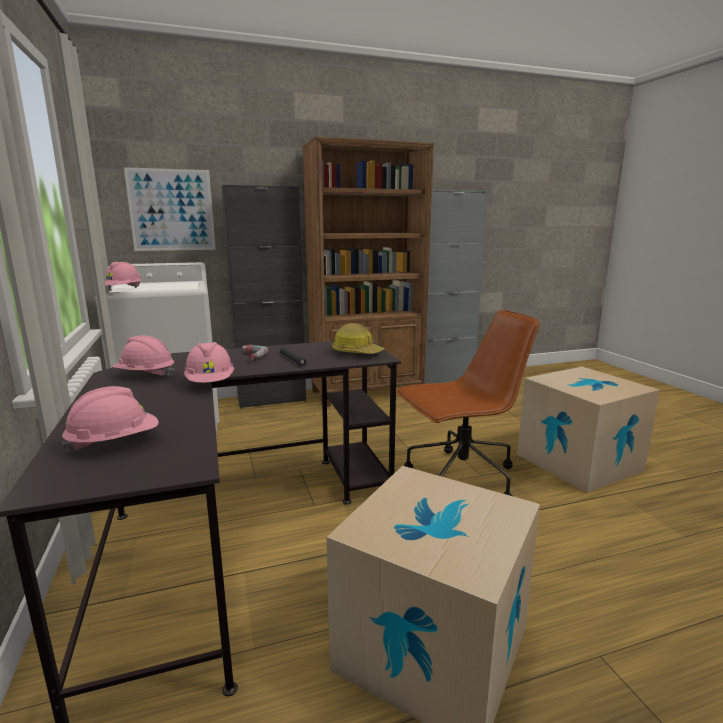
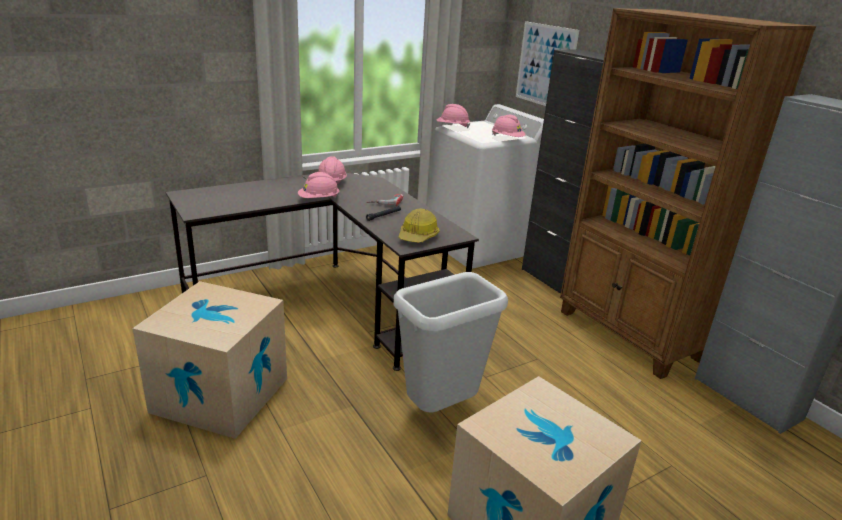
camera: 75 degrees right, 10 degrees up
(115, 443) = (225, 195): pink hard hat -> pink hard hat (507, 139)
(460, 478) = (441, 411): brown office chair -> grey trash can

